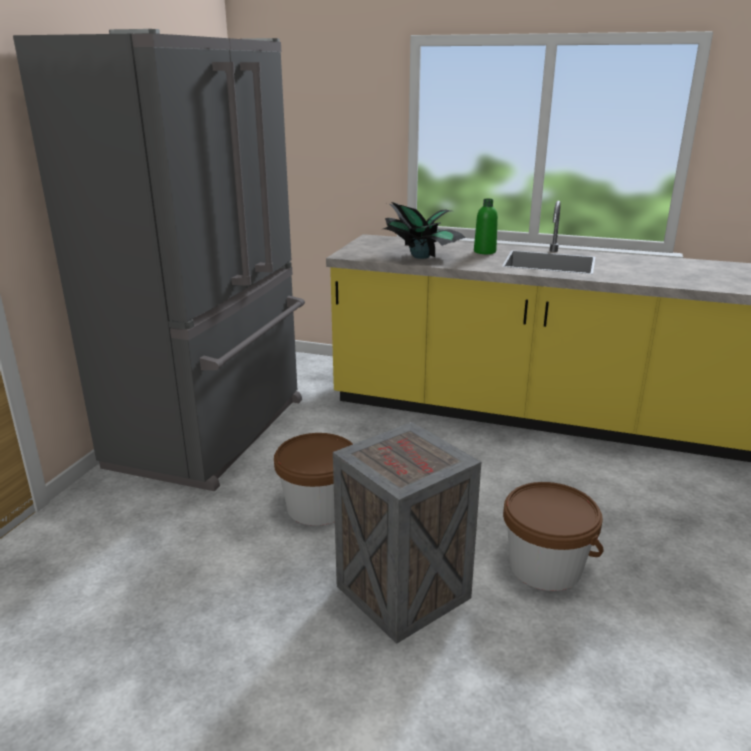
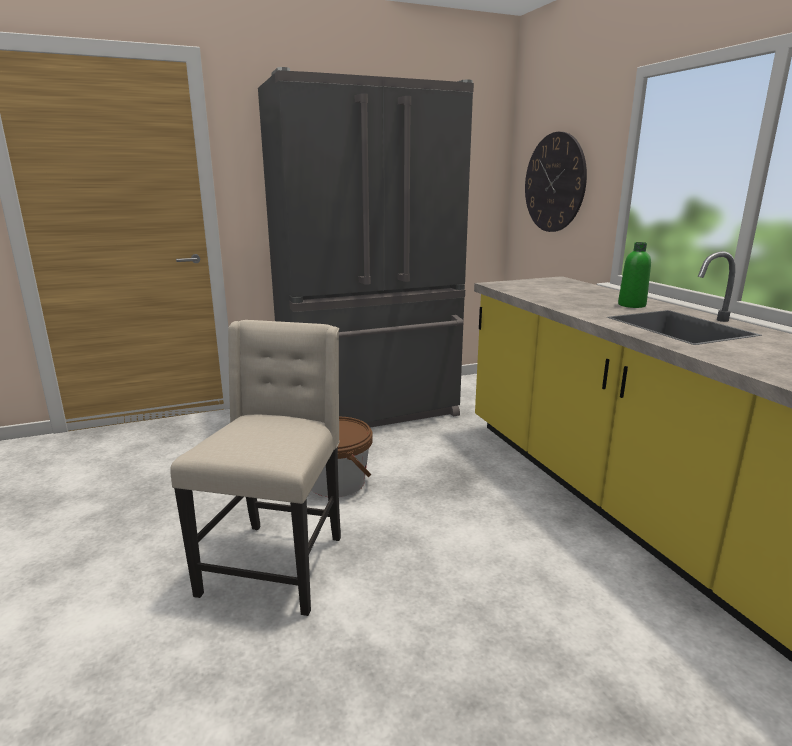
camera: 50 degrees right, 5 degrees down
(314, 139) = (554, 183): none -> wall clock
(403, 590) = (276, 564): crate -> beige chair
(420, 256) = (553, 296): potted plant -> none
(545, 567) = (394, 632): brown bucket -> none

